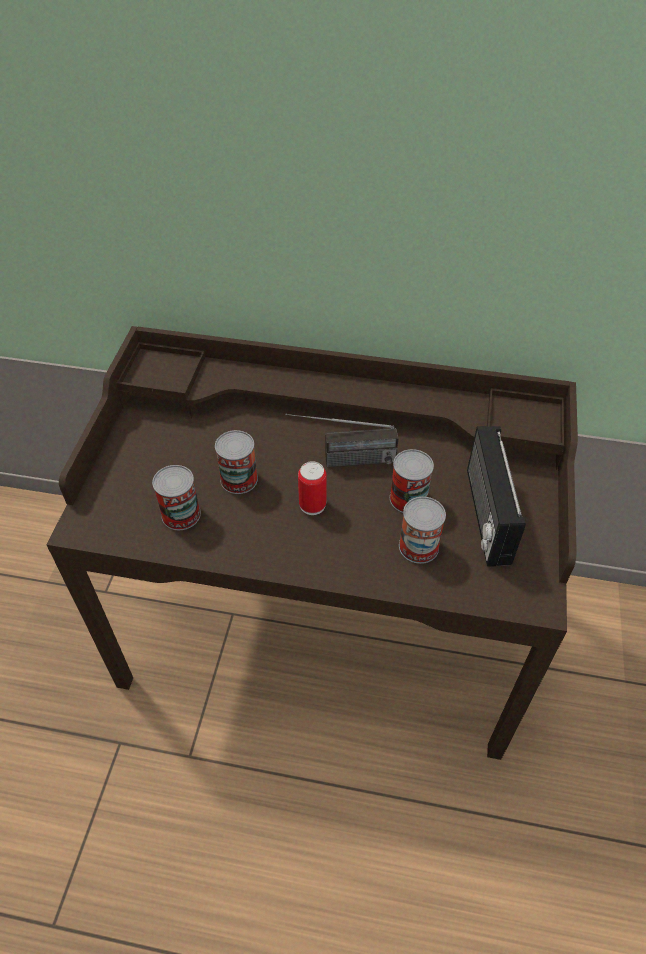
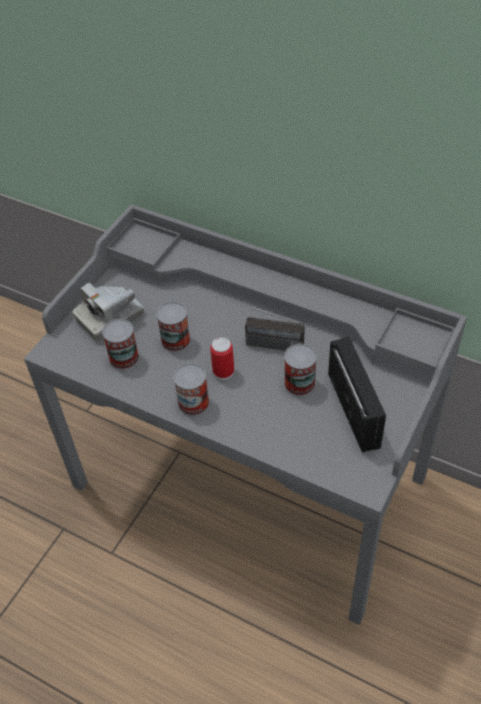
camera: 20 degrees right, 0 degrees up
(145, 468) = (110, 317): none -> camera
(323, 625) = (250, 479): brown desk -> grey desk
(418, 546) = (291, 421): can -> can (193, 402)
(485, 515) = (355, 410): radio -> radio turned 150 degrees clockwise

